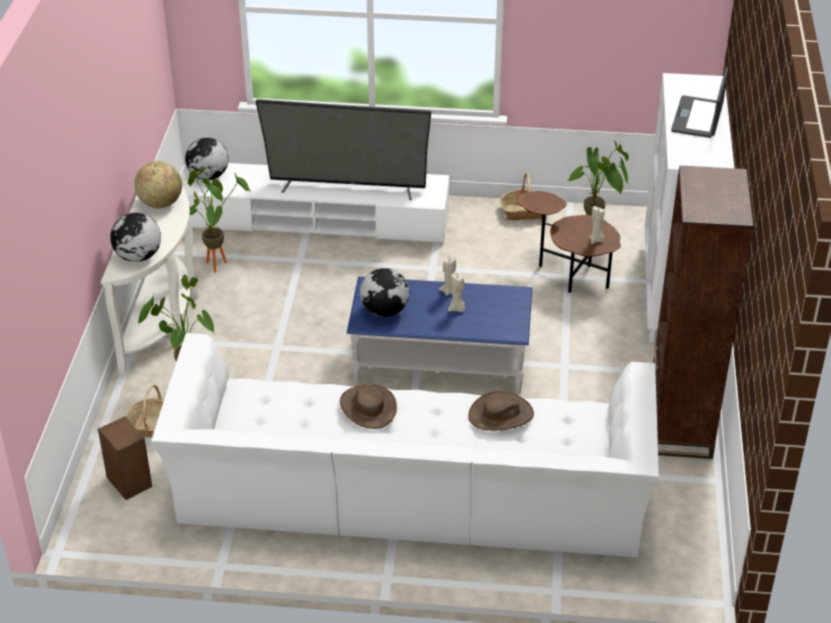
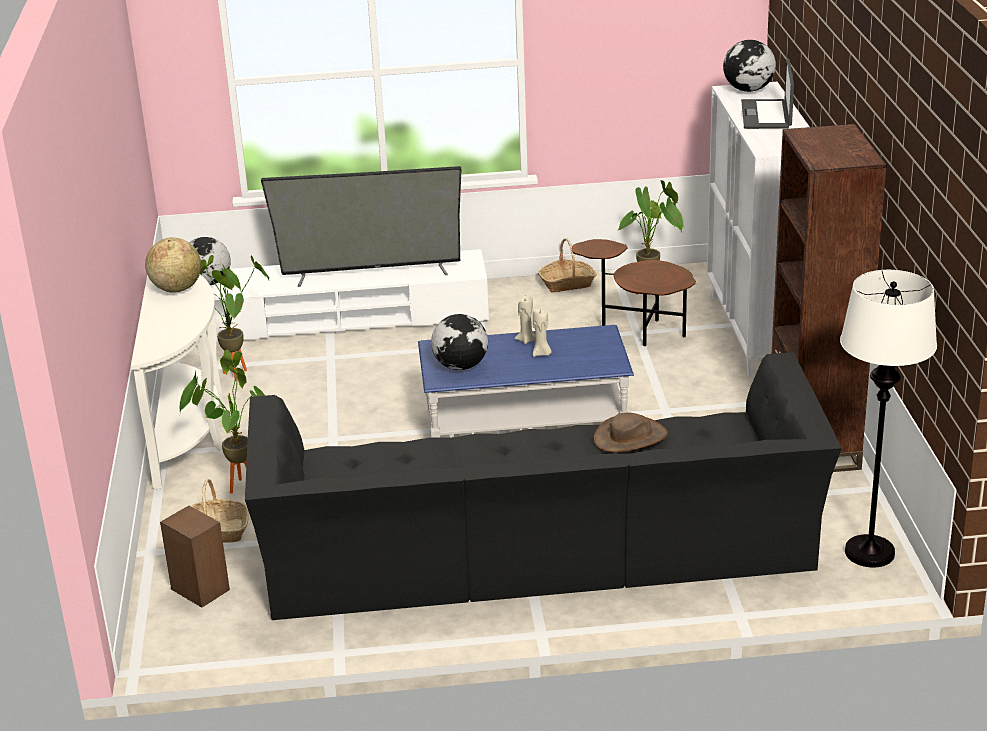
camera: 10 degrees left, 10 degrees down
(138, 257) = (167, 338): globe -> globe (748, 90)
(368, 407) = (477, 452): brown hat -> none
(410, 498) = (539, 555): white sofa -> black sofa
(596, 240) = (667, 279): beige candle -> none
(688, 547) = (869, 553): none -> white floor lamp

